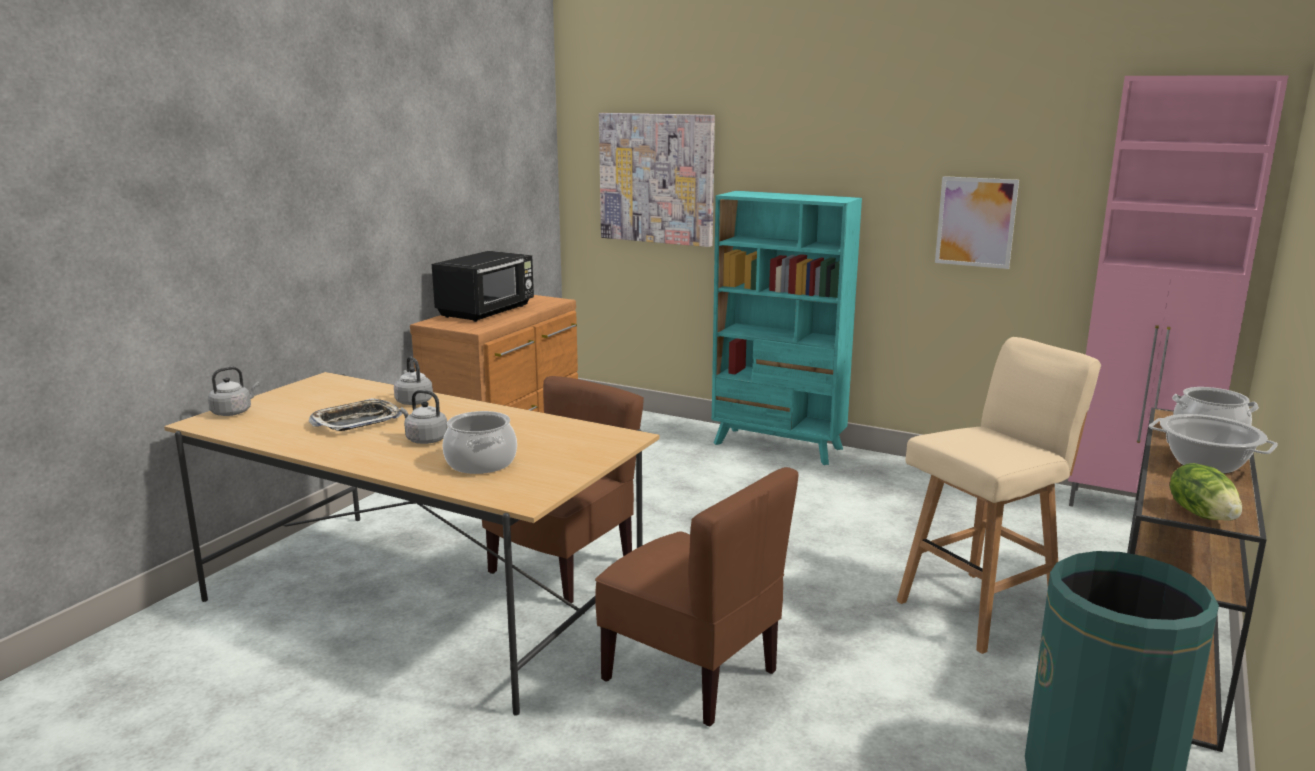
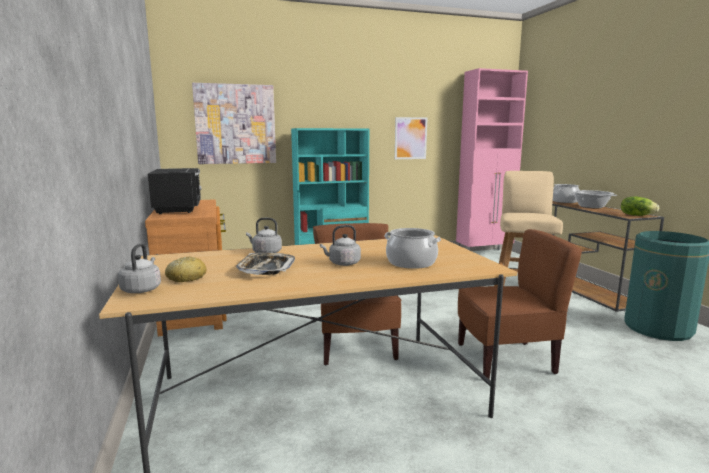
camera: 45 degrees left, 5 degrees down
(284, 410) = (186, 278): none -> bread

